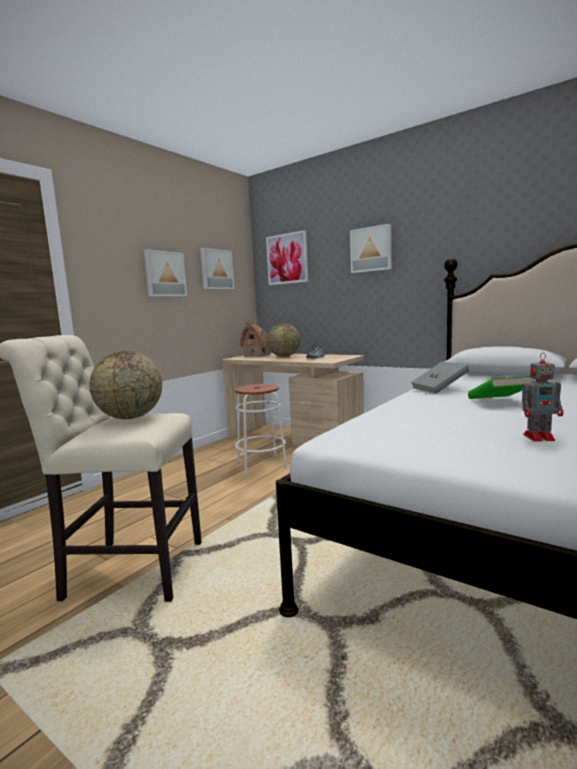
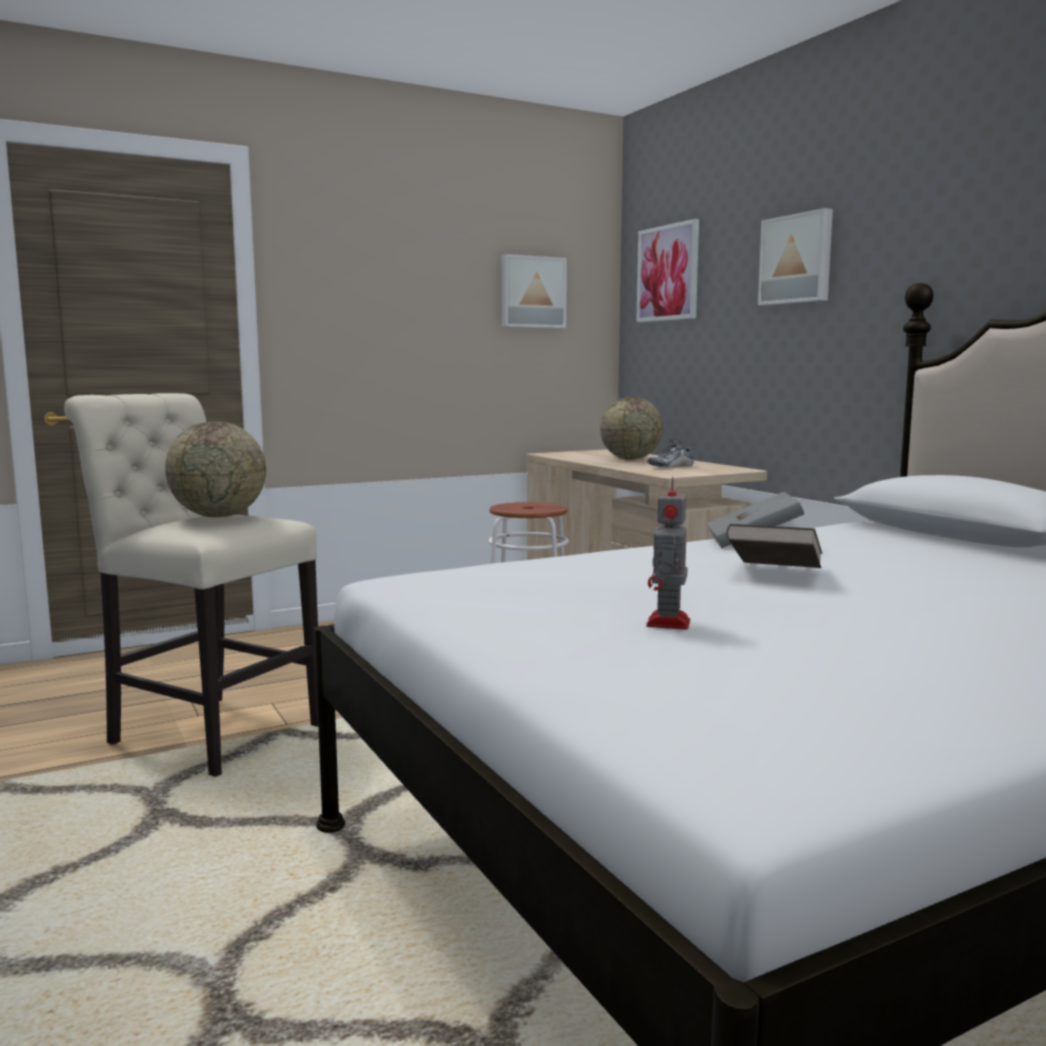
camera: 25 degrees right, 0 degrees up
(164, 274) = (425, 301): picture -> none
(257, 355) = (593, 453): toy house -> none
(499, 402) = (774, 574): green book -> brown book
(540, 437) = (668, 624): toy robot -> toy robot turned 75 degrees clockwise

